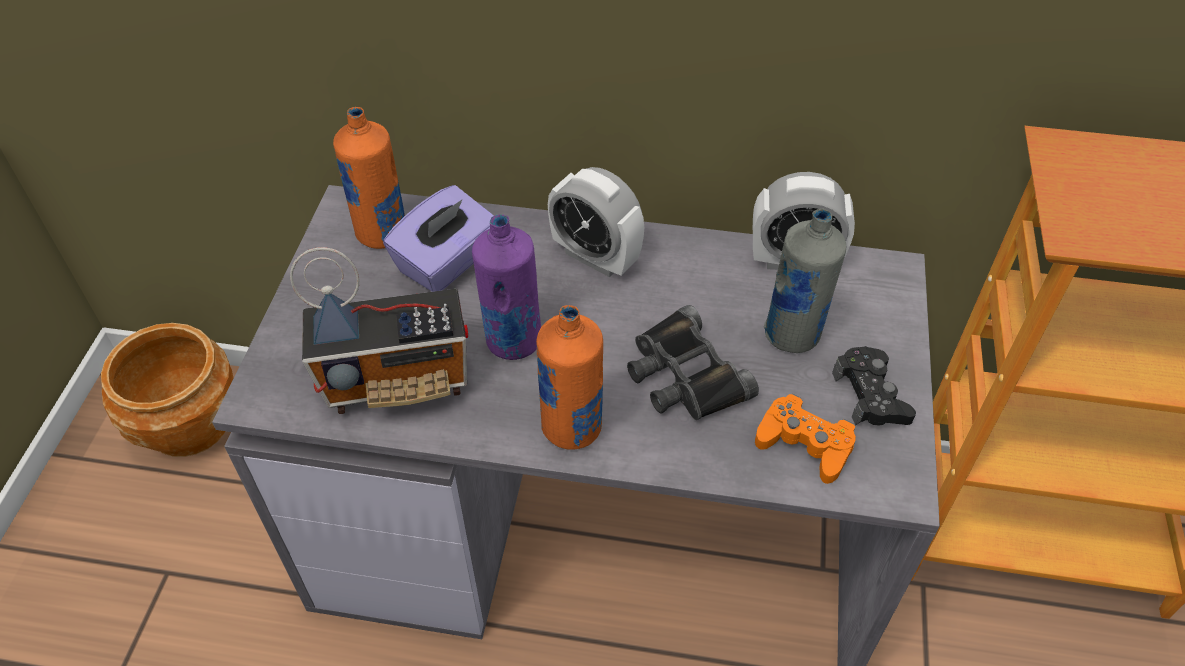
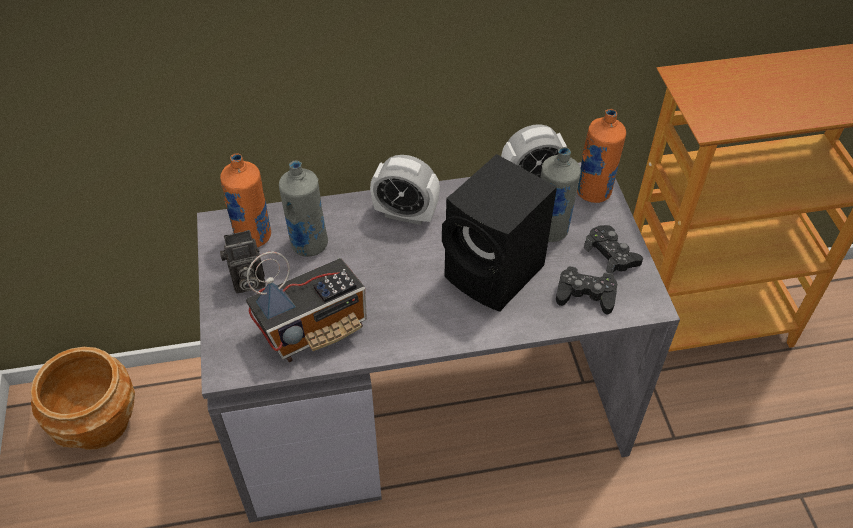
camera: 20 degrees left, 0 degrees up
(343, 290) = (246, 281): none -> camera
(447, 262) = (308, 244): purple tissue box -> grey bottle
(512, 341) = (378, 283): purple bottle -> none
(571, 428) = (442, 327): orange bottle -> orange bottle (593, 192)
(684, 375) = (496, 274): black binoculars -> black speaker
(804, 444) = (585, 295): orange game controller -> black game controller

